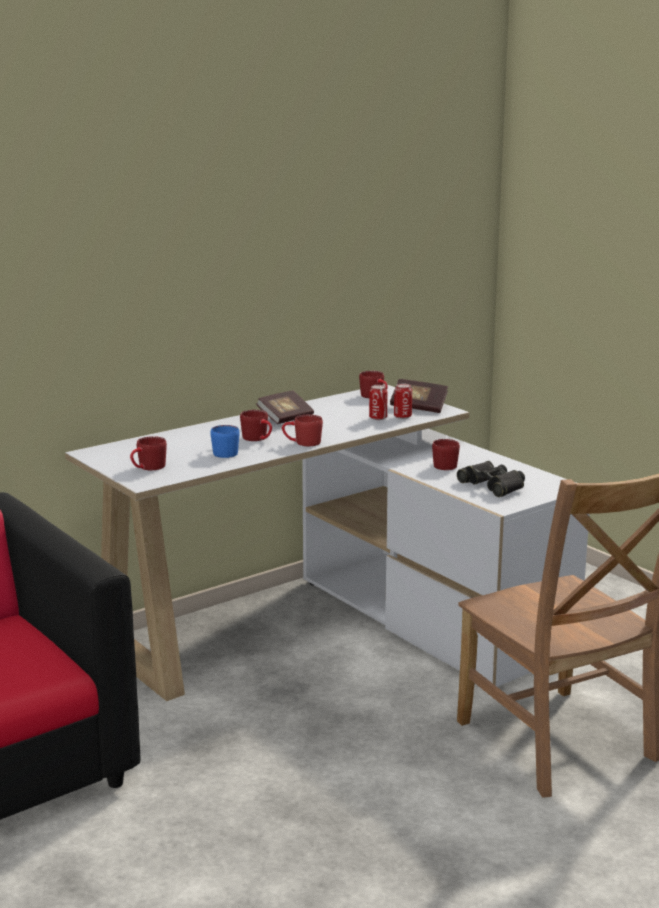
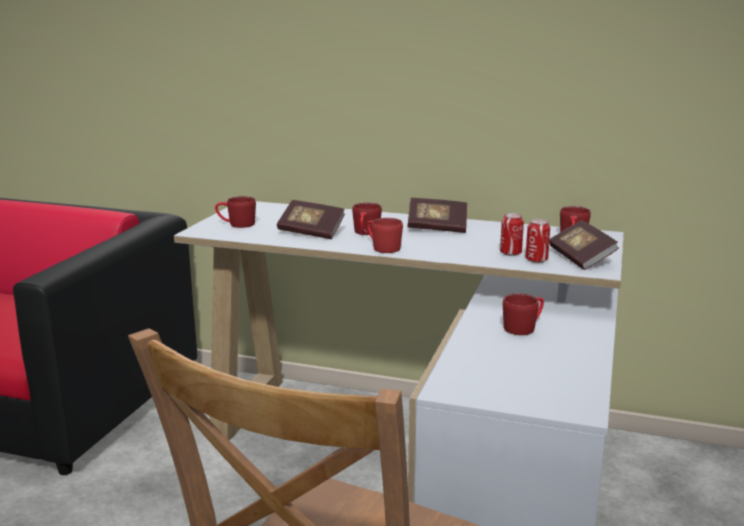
camera: 55 degrees right, 0 degrees up
(222, 452) = (311, 232): blue mug -> book
(493, 485) = (503, 367): black binoculars -> none

